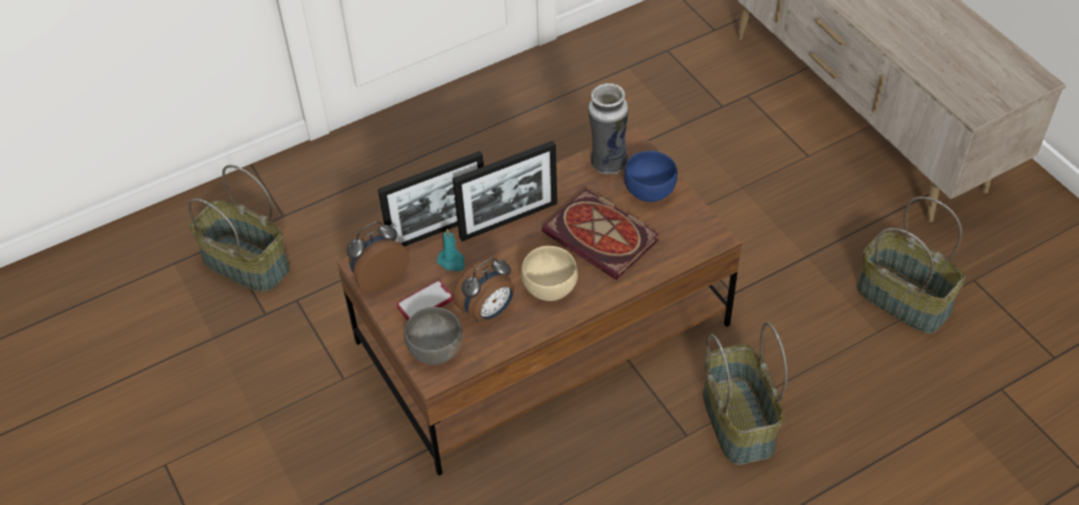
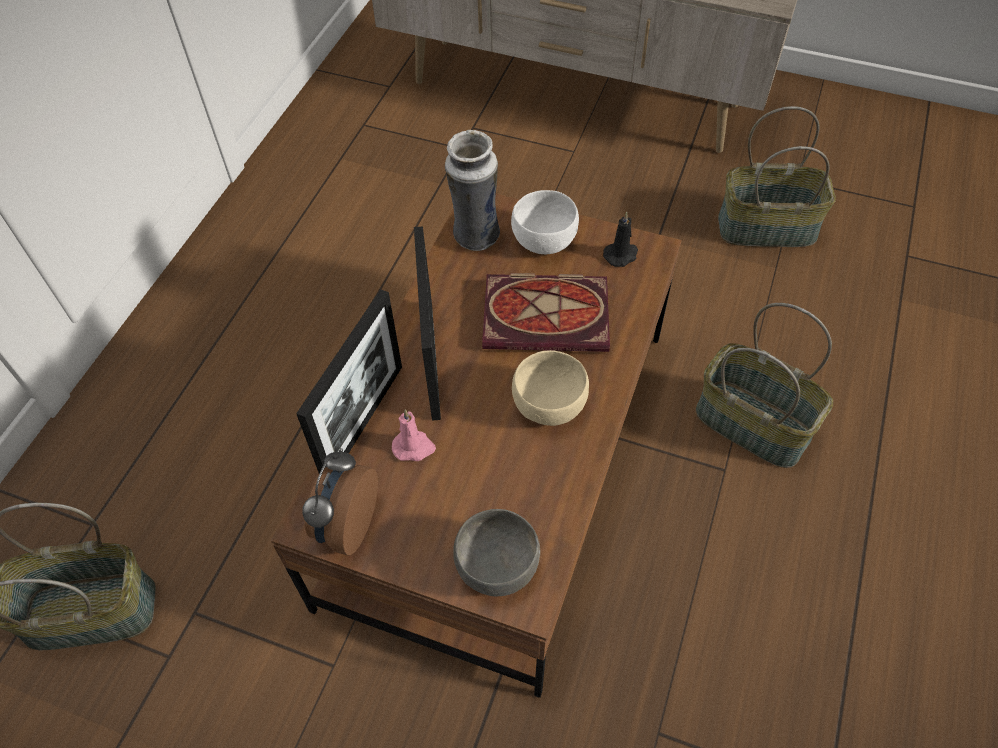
camera: 40 degrees left, 5 degrees up
(425, 303) = (430, 517): phone -> none
(452, 261) = (414, 447): turquoise candle -> pink candle
(488, 311) = (511, 478): alarm clock -> none
(508, 220) = (432, 359): picture frame -> picture frame turned 150 degrees clockwise
(649, 190) = (543, 240): blue bowl -> white bowl
(690, 228) = (621, 255): none -> black candle

